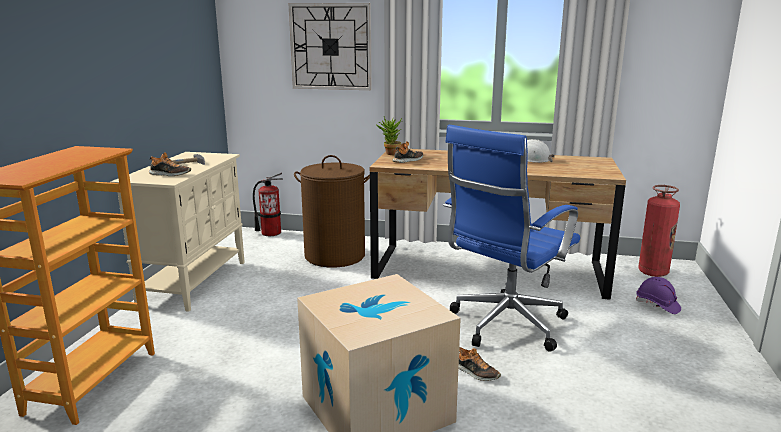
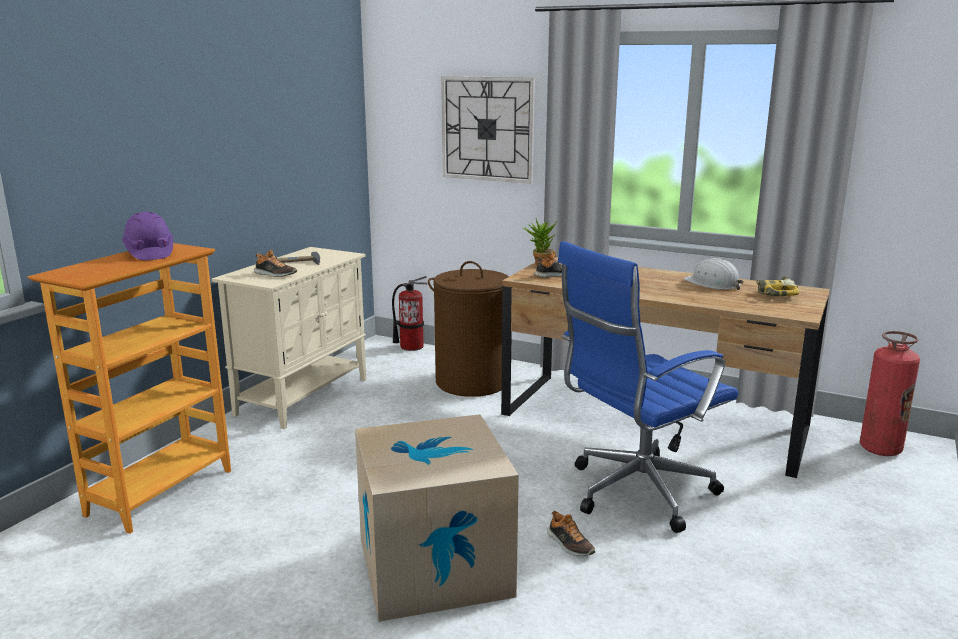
camera: 15 degrees right, 0 degrees up
(577, 162) = (774, 292): none -> power drill
(657, 305) = (859, 494): purple hard hat -> purple hard hat (149, 253)

